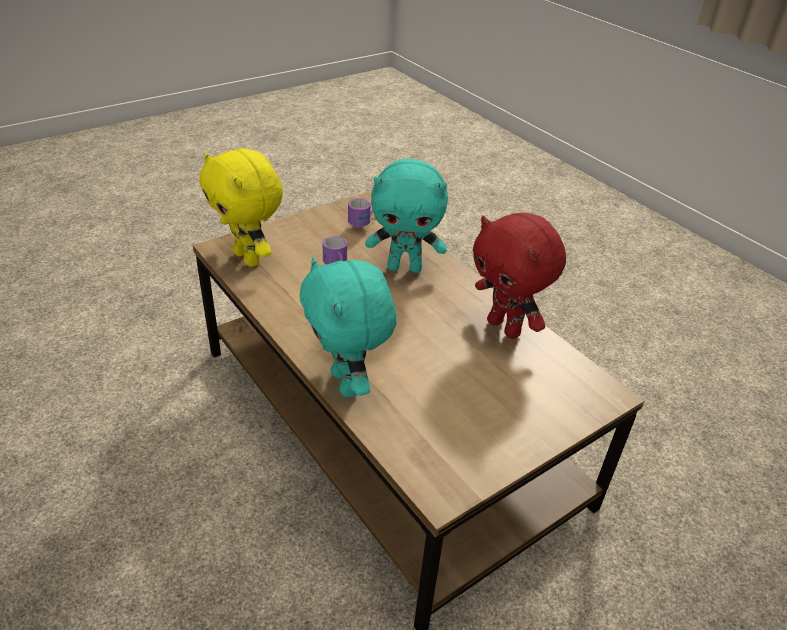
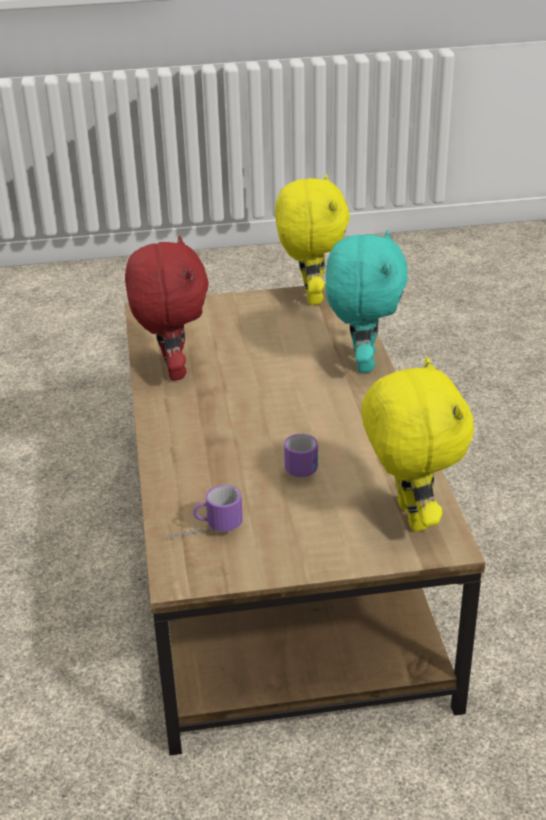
camera: 150 degrees left, 5 degrees down
(405, 267) = (214, 454): turquoise plush toy -> none
(465, 473) = (310, 297): none -> yellow plush toy

